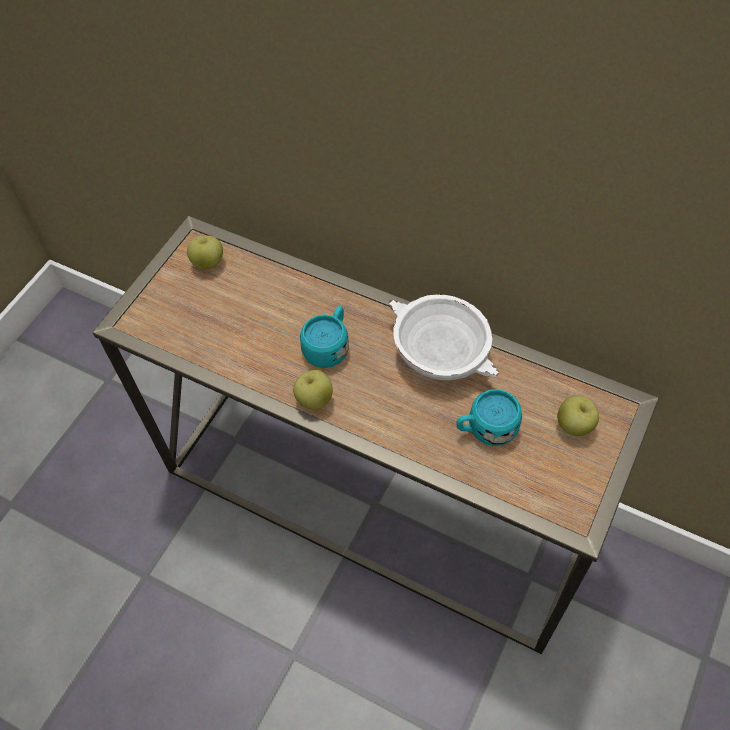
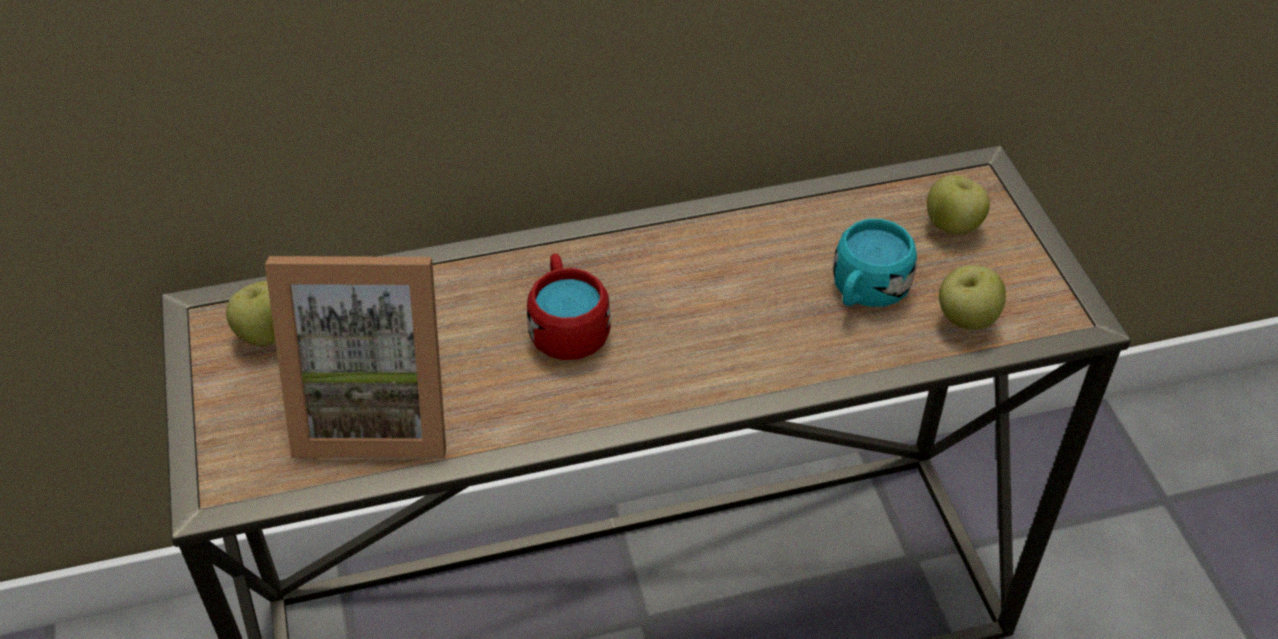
camera: 45 degrees left, 10 degrees down
(212, 330) = (376, 411): none -> picture frame
(314, 399) = (623, 398): apple -> apple (966, 319)
(329, 346) = (567, 326): turquoise mug -> red mug
(442, 352) = (721, 243): white bowl -> none

